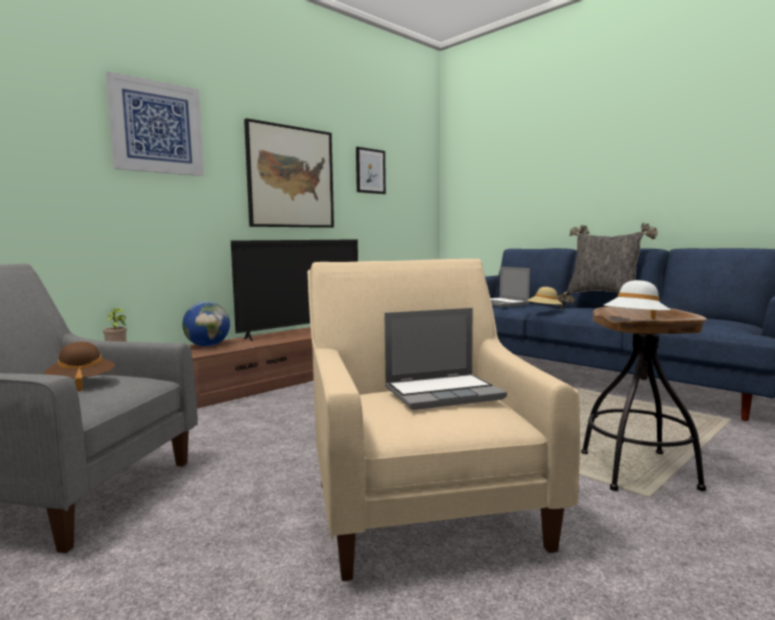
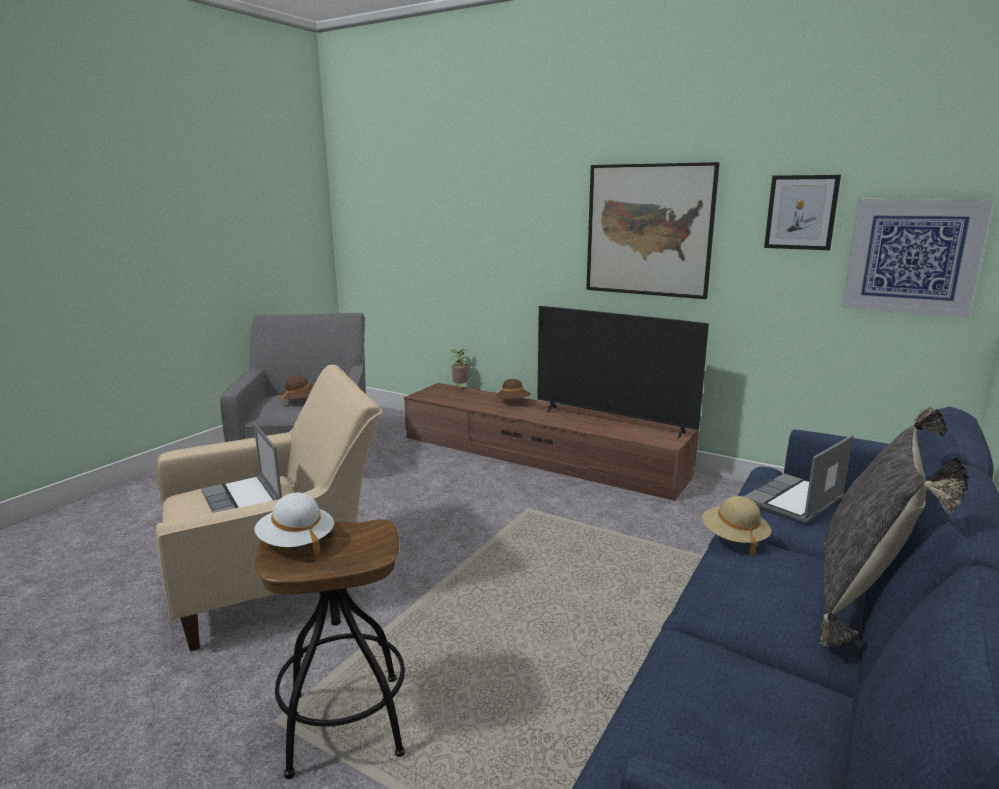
camera: 75 degrees right, 10 degrees up
(157, 127) = (506, 190): picture -> picture (912, 256)
(207, 346) = (513, 402): globe -> brown hat

